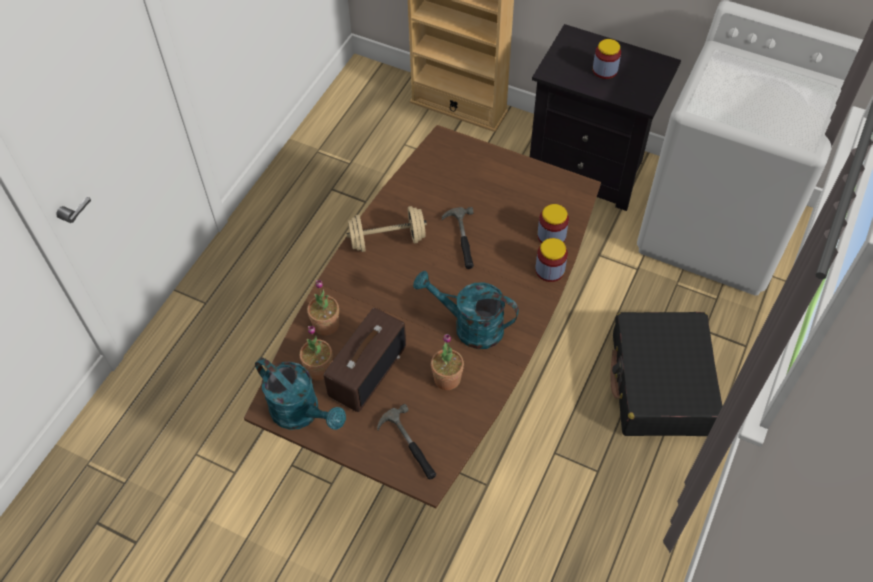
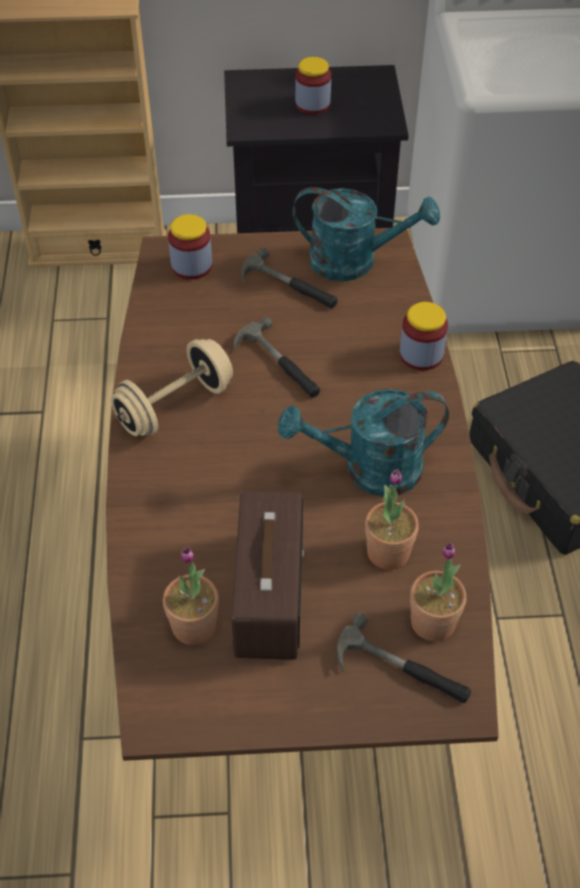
camera: 30 degrees left, 5 degrees down
(302, 413) = (211, 703): turquoise watering can -> turquoise watering can (355, 261)
(326, 325) = (162, 559): potted plant -> potted plant (433, 622)
(500, 193) = (289, 287): none -> hammer
(551, 236) = (392, 313): jar -> jar (191, 266)

